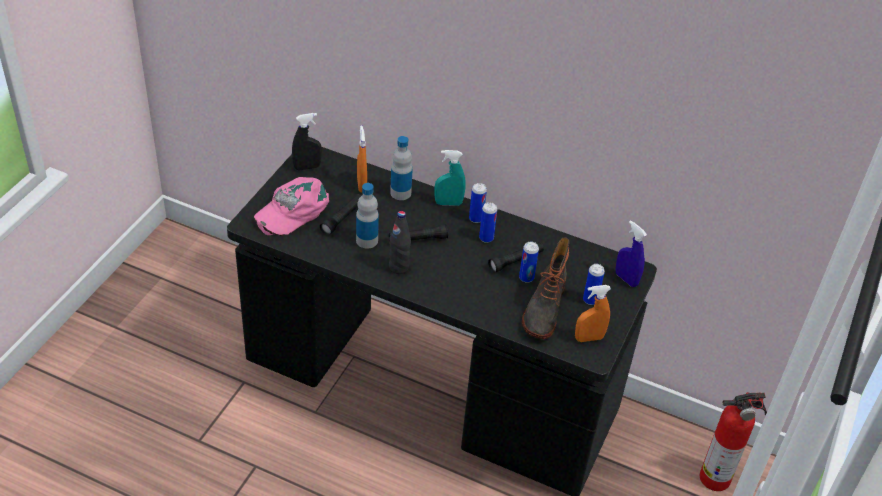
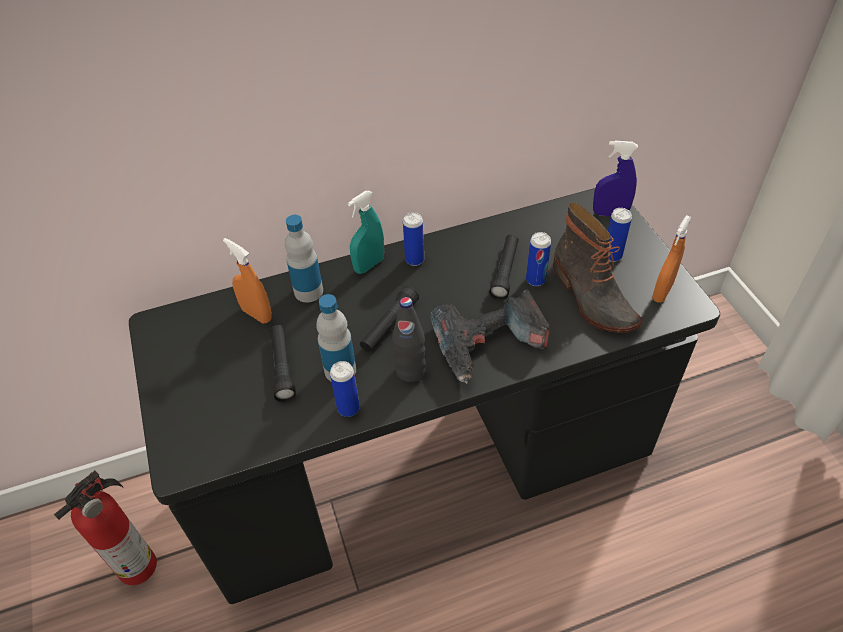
camera: 40 degrees left, 5 degrees up
(292, 210) = (213, 405): pink cap -> none
(307, 167) = (169, 342): black spray bottle -> none
(454, 287) = (489, 345): none -> power drill
(486, 238) = (449, 271): can -> can (348, 408)
(717, 478) = (707, 344): fire extinguisher -> fire extinguisher (140, 564)

